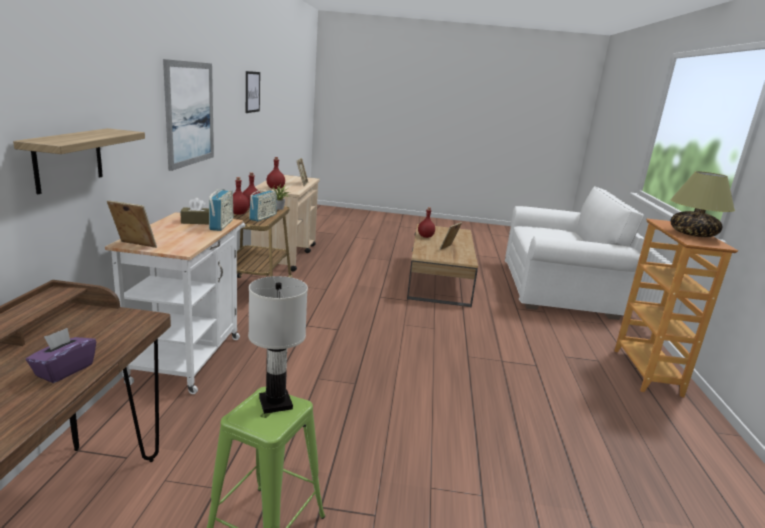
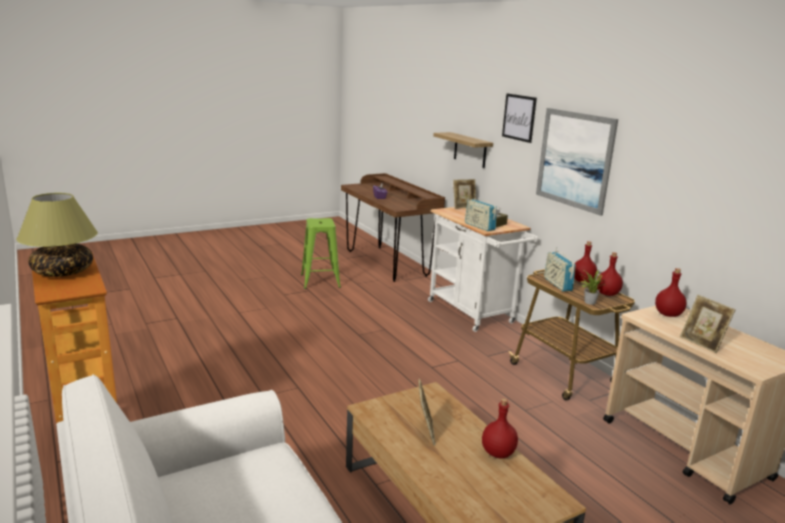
camera: 145 degrees right, 0 degrees up
(252, 92) = (740, 177): picture -> picture (519, 117)
(275, 403) = (322, 223): white table lamp -> none

